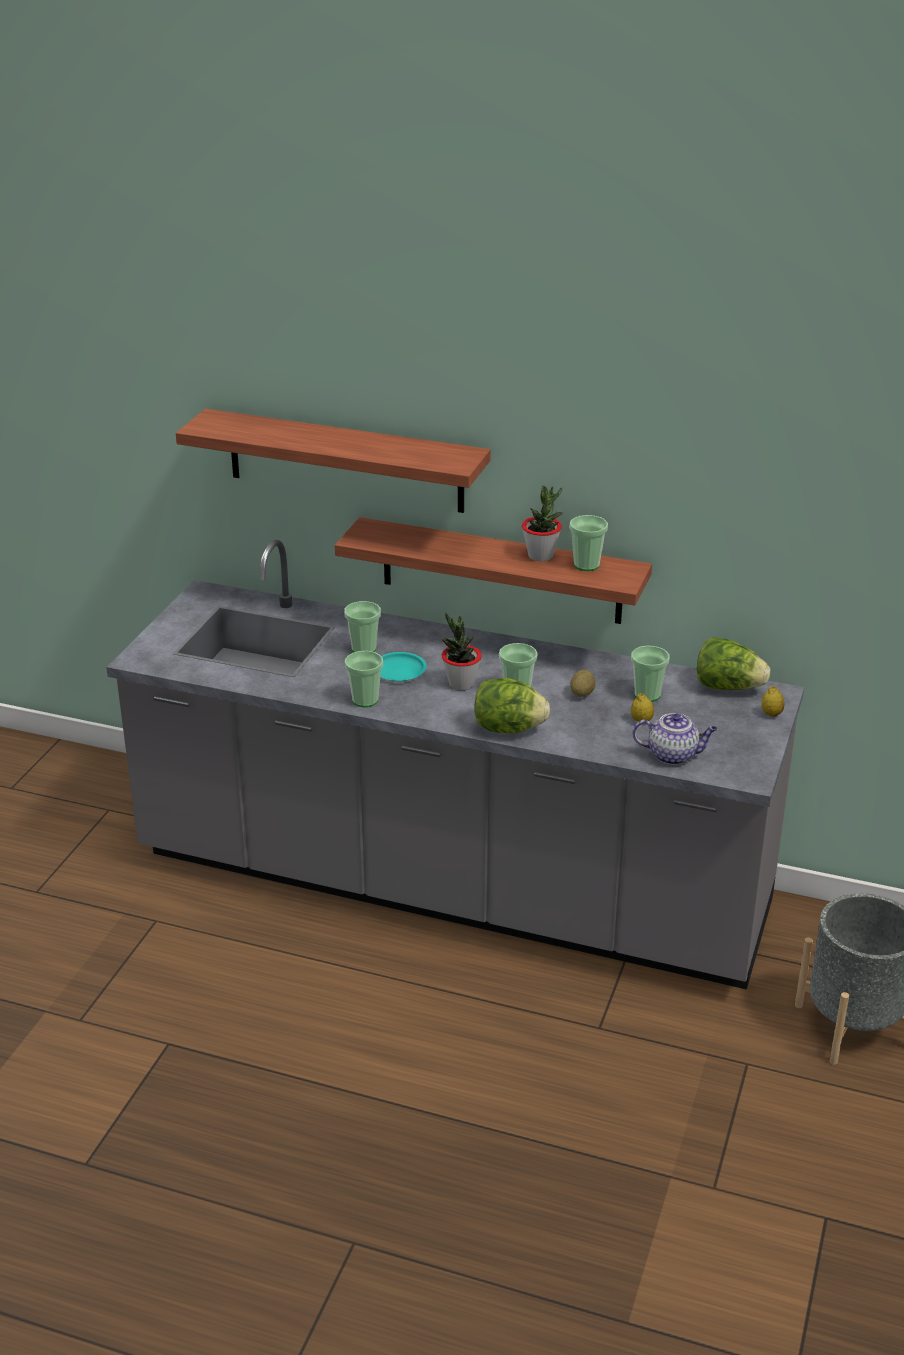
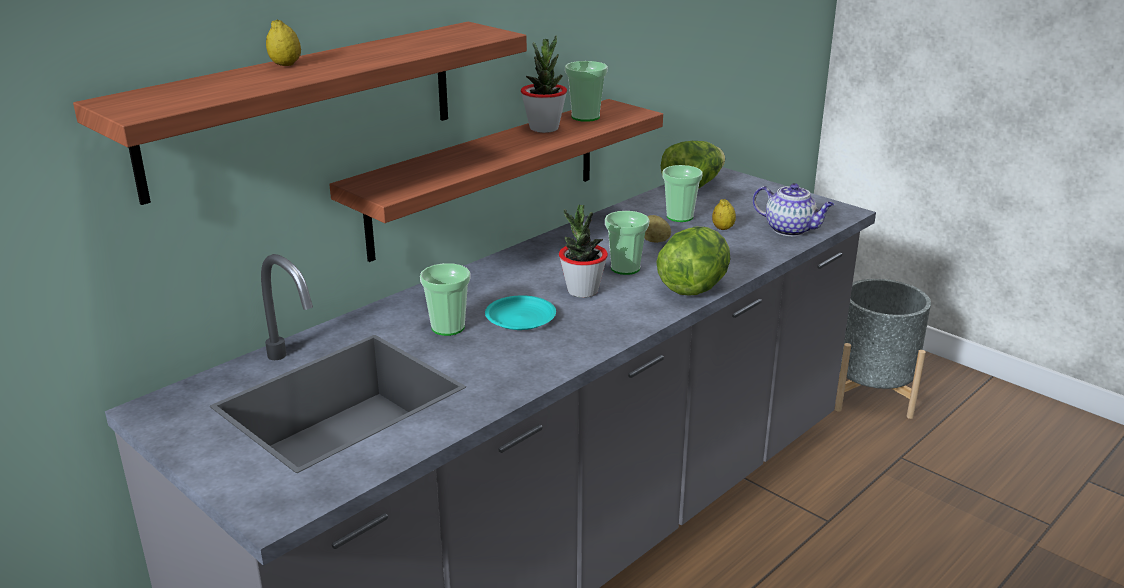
camera: 65 degrees left, 5 degrees down
(365, 700) = (568, 351): cup -> none
(673, 755) = (790, 230): teapot -> teapot turned 90 degrees clockwise
(771, 714) = (748, 183): lemon -> lemon (285, 65)

